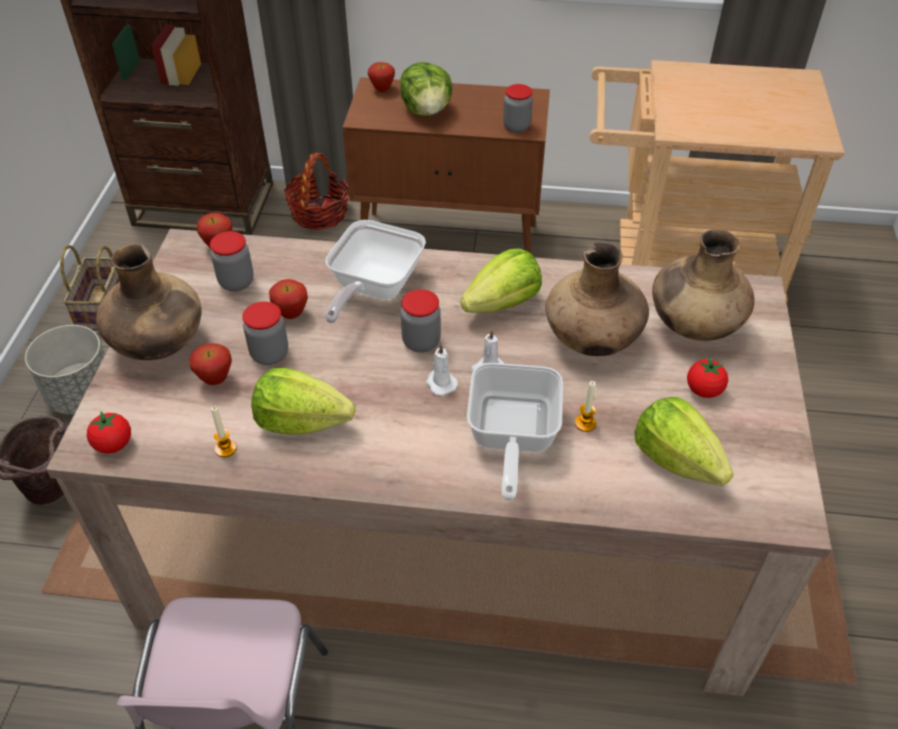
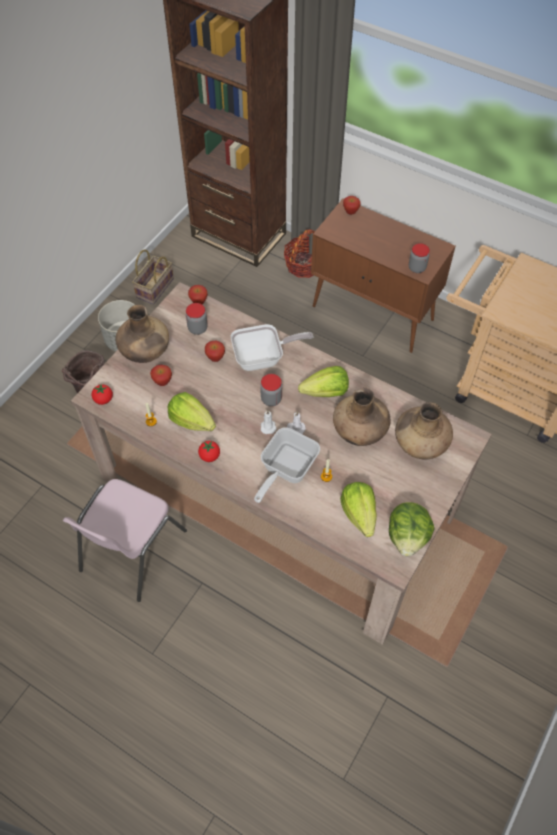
camera: 25 degrees right, 10 degrees up
(269, 354) = (194, 378): jar -> none
(372, 289) = (263, 358): frying pan -> frying pan turned 150 degrees counterclockwise
(427, 111) = (369, 238): lettuce -> lettuce (407, 536)
(703, 390) = (399, 483): tomato -> tomato (209, 456)

